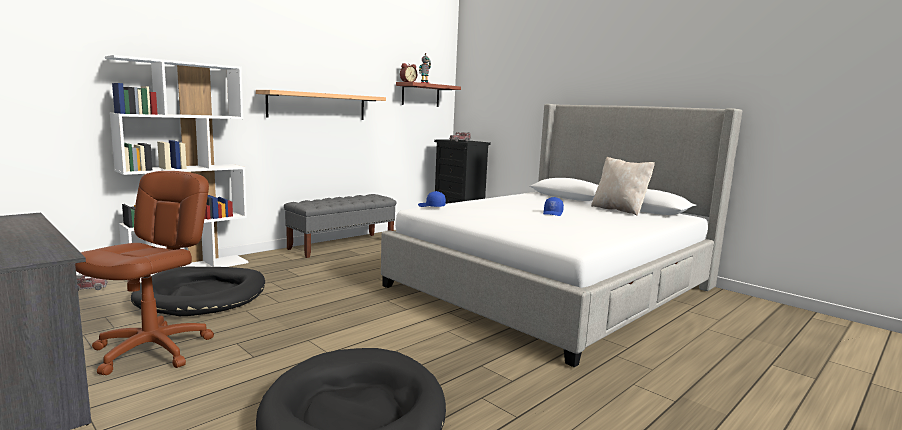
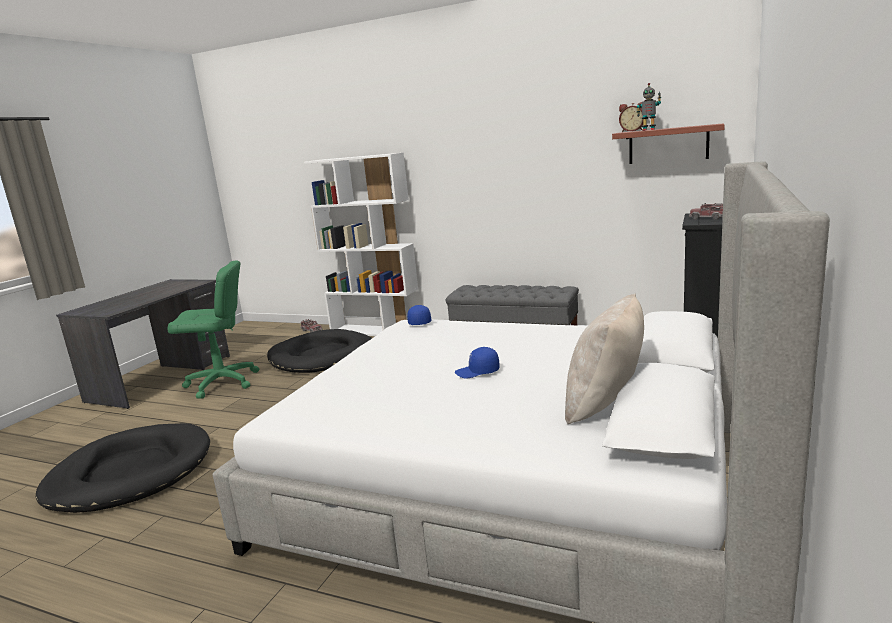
camera: 70 degrees right, 5 degrees up
(153, 350) = (222, 383): brown office chair -> green office chair
(318, 106) = (499, 179): shelf -> none

